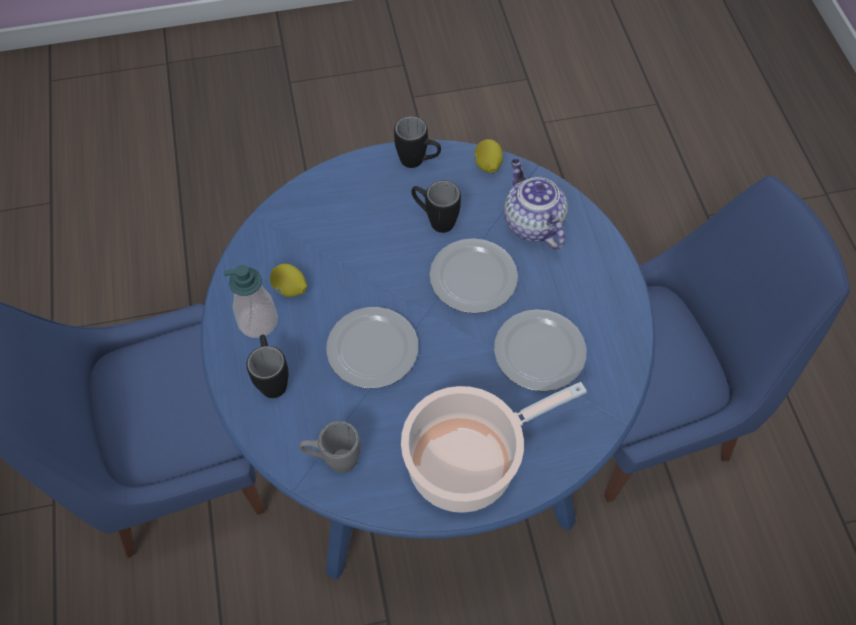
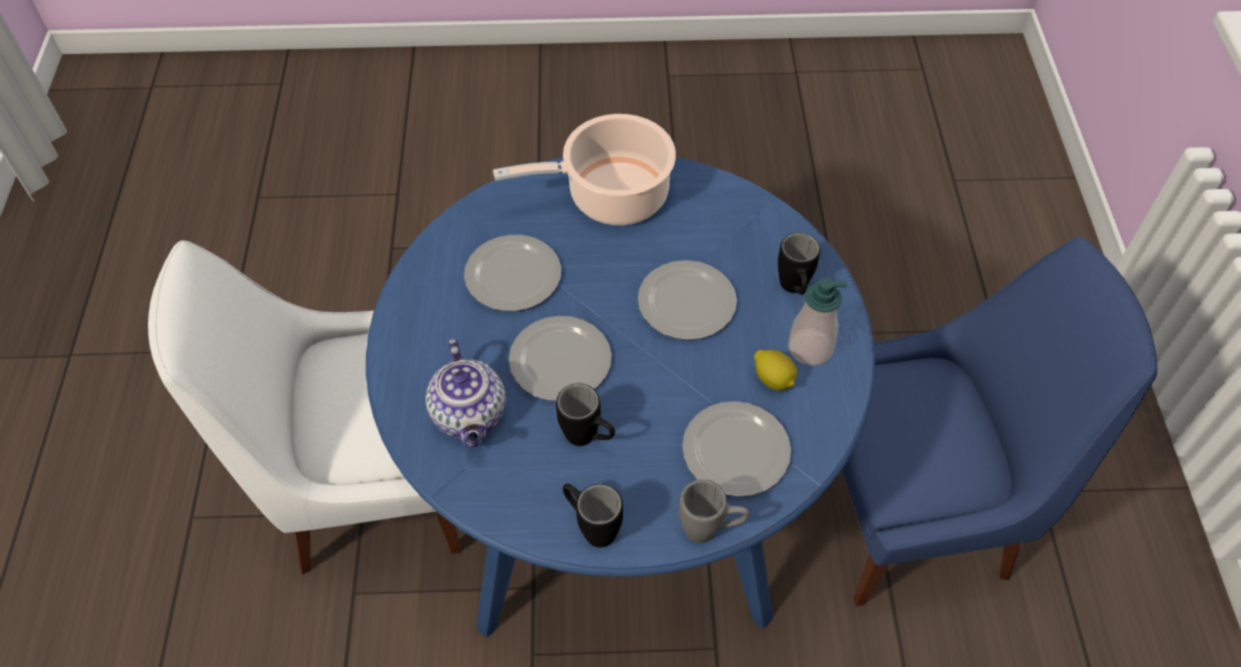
camera: 170 degrees left, 5 degrees down
(317, 228) = (737, 450): none -> plate
(333, 460) = (737, 213): grey mug -> grey mug (710, 530)
(487, 165) = (500, 506): lemon -> none
(643, 412) = (368, 485): blue chair -> white chair

